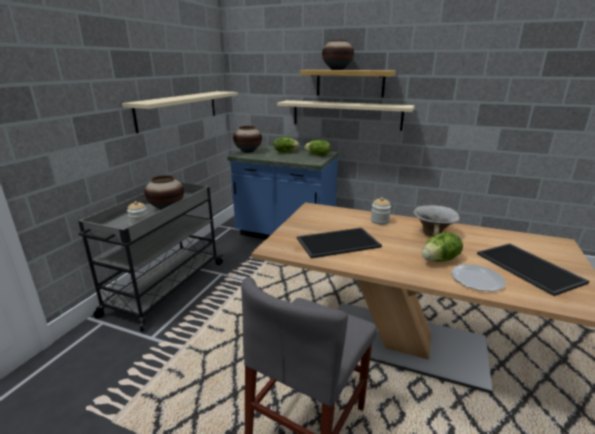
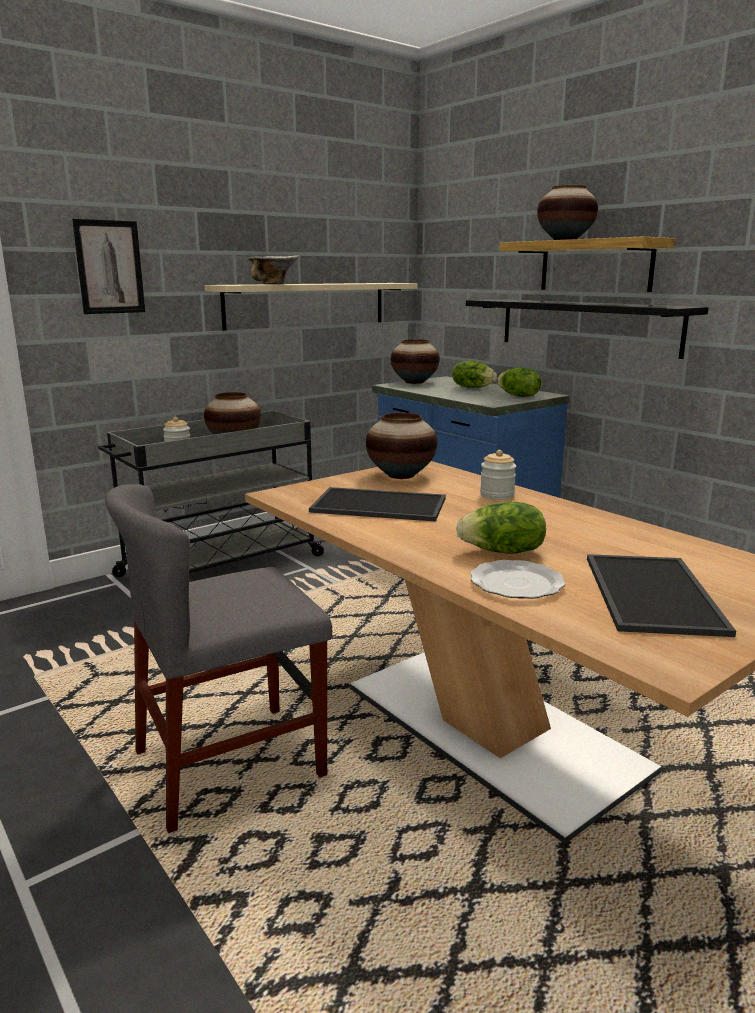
camera: 30 degrees right, 5 degrees down
(58, 96) = (109, 267): none -> picture
(315, 217) = (401, 475): none -> vase
(346, 115) = (586, 326): beige shelf -> black shelf
(433, 233) = (561, 523): bowl -> bowl (274, 284)

